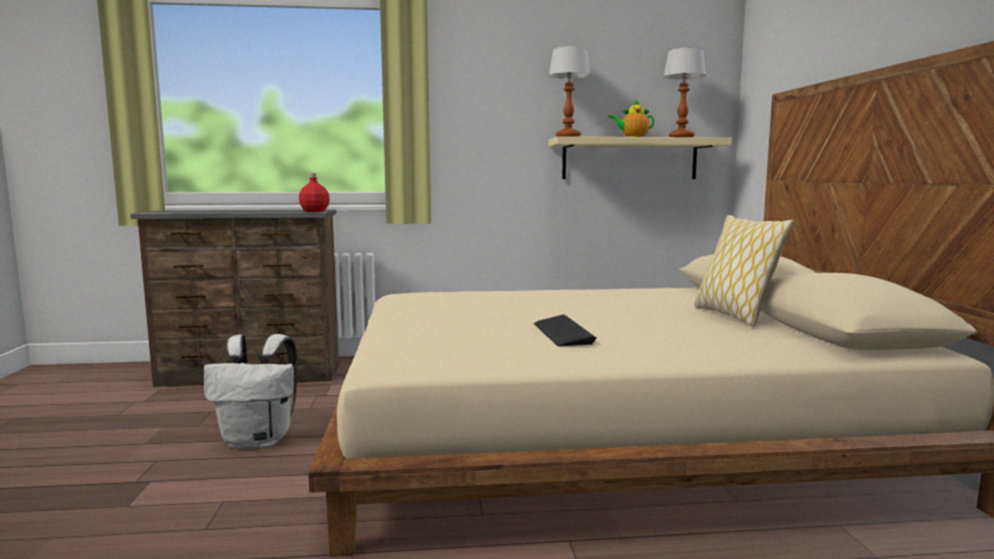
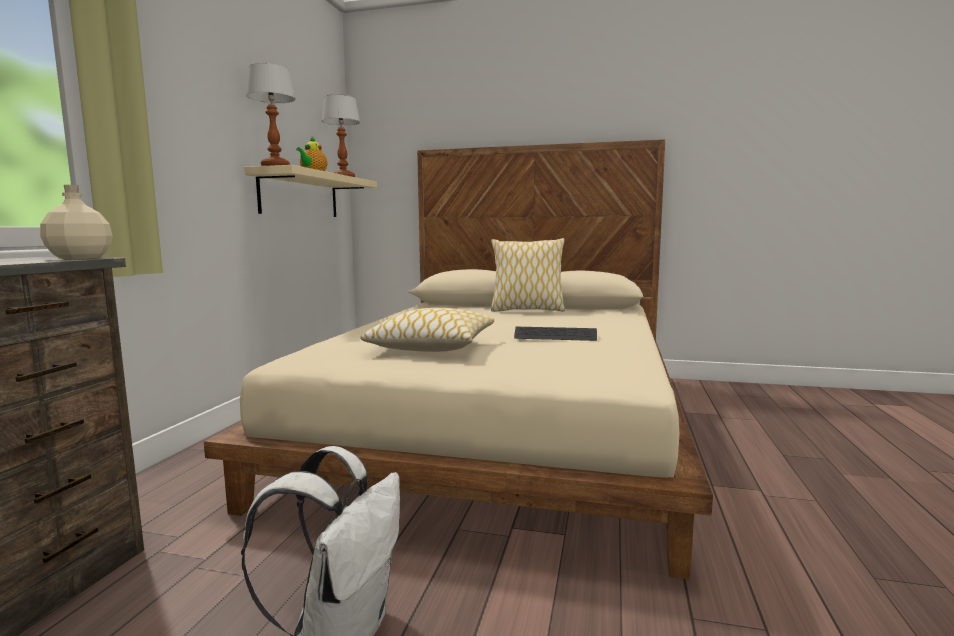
camera: 70 degrees left, 0 degrees up
(315, 211) = (81, 258): red bottle -> beige bottle
(473, 309) = (432, 346): none -> pillow

